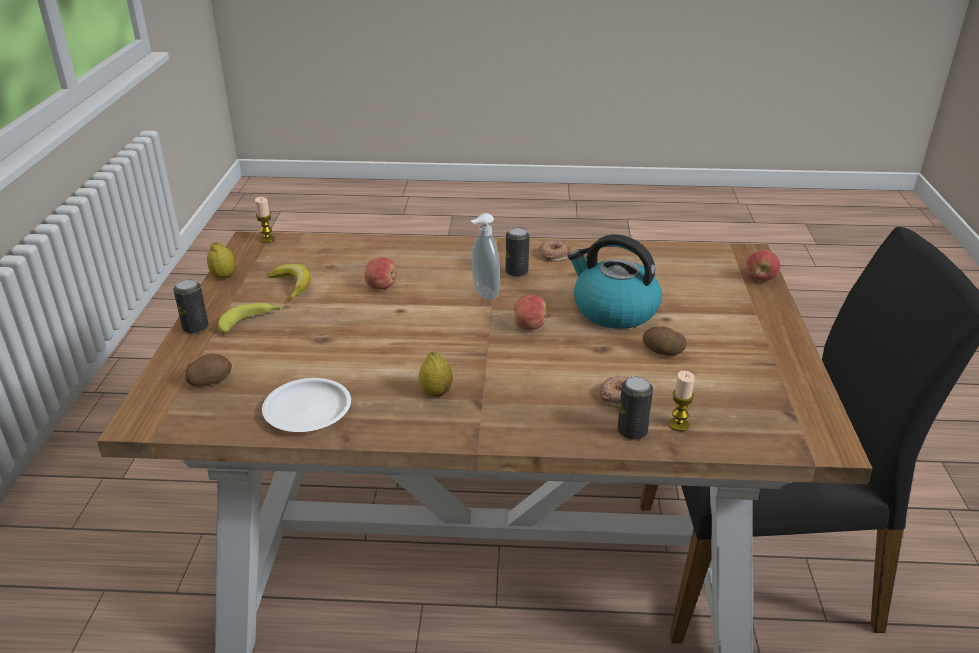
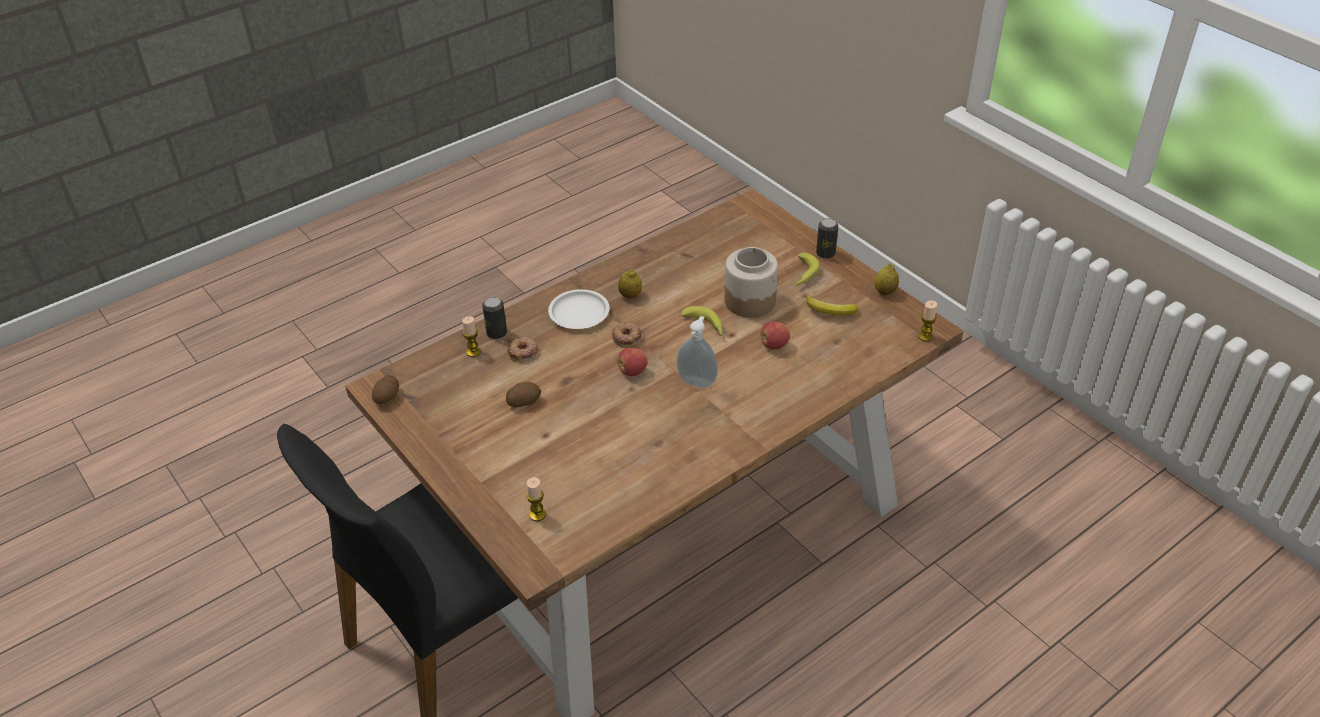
camera: 140 degrees right, 10 degrees up
(210, 380) = (757, 235): potato -> potato (387, 397)
(308, 410) = (681, 250): white plate -> white plate (579, 313)
(336, 326) = (750, 300): none -> jar
(410, 327) = (705, 326): none -> banana
(516, 272) = (702, 417): can -> none
(554, 254) = (697, 457): donut -> donut (627, 337)
(613, 310) = (590, 421): kettle -> none
(721, 276) = (537, 514): none -> candle
(760, 278) = (502, 532): apple -> none

